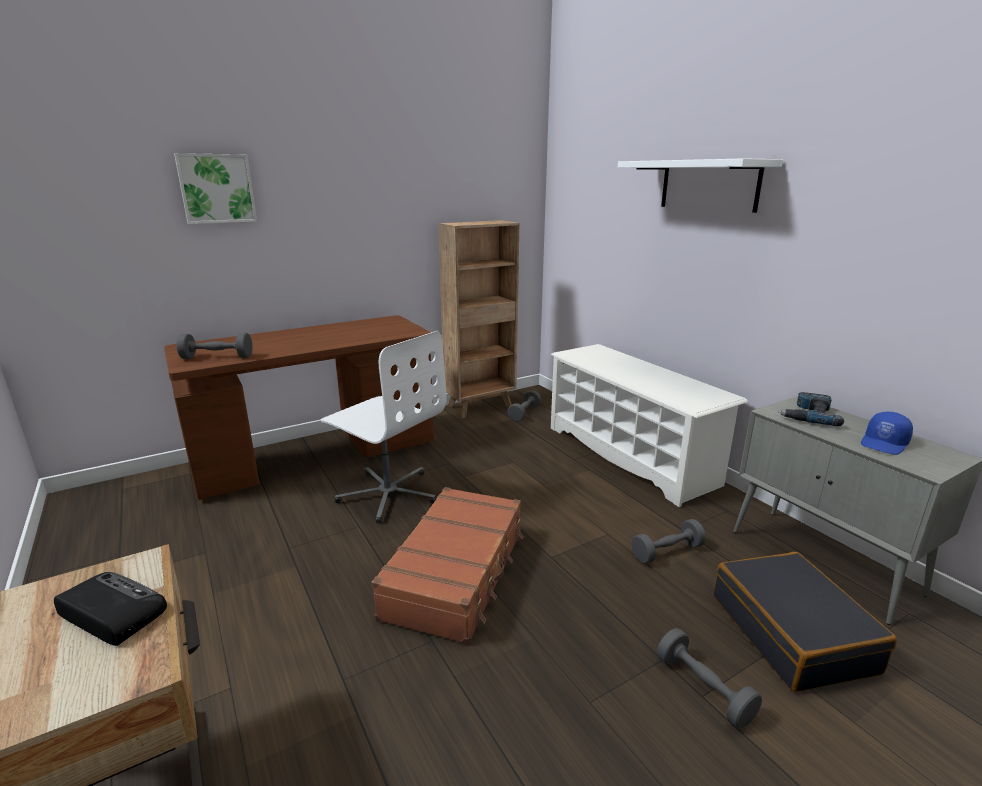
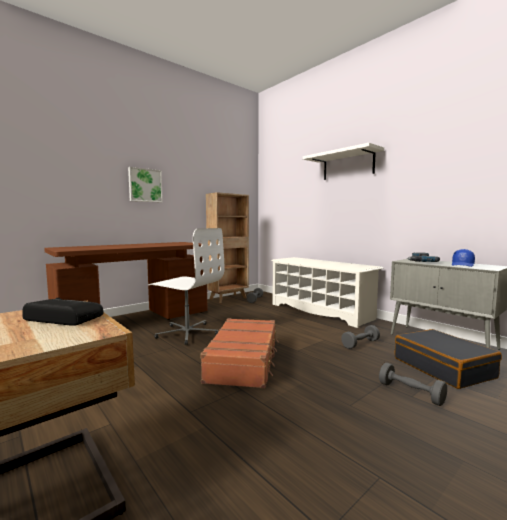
camera: 10 degrees left, 15 degrees down
(217, 188) = (87, 161): picture -> picture (145, 185)
(217, 357) = (83, 248): grey dumbbell -> none

